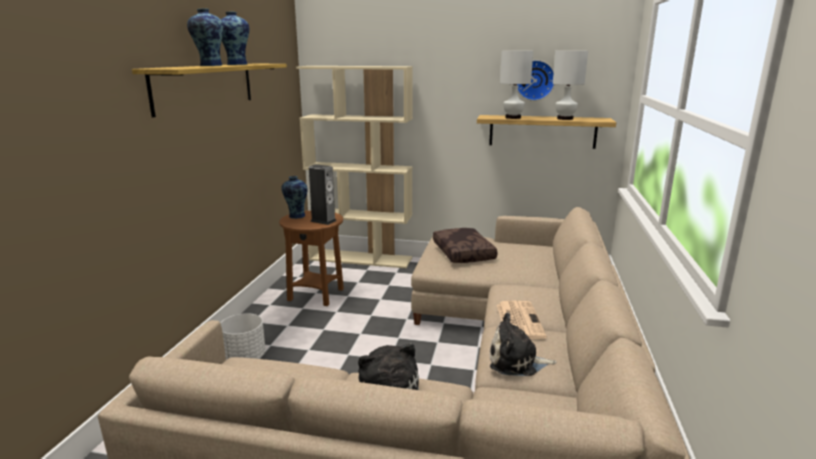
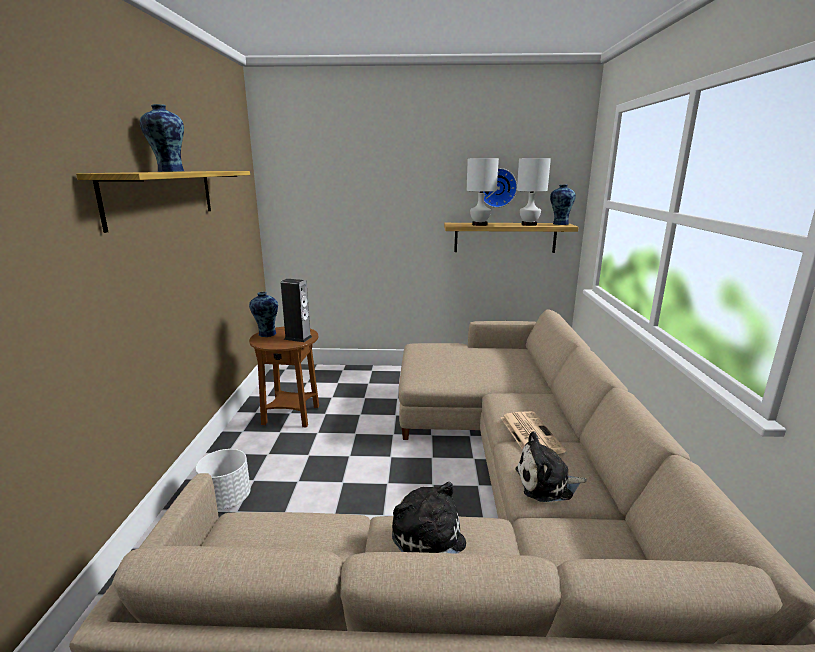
camera: 10 degrees left, 0 degrees up
(236, 64) = (198, 171): vase -> vase (559, 224)
(361, 258) = (329, 371): beige bookcase -> none
(464, 253) = (445, 362): brown pillow -> none

